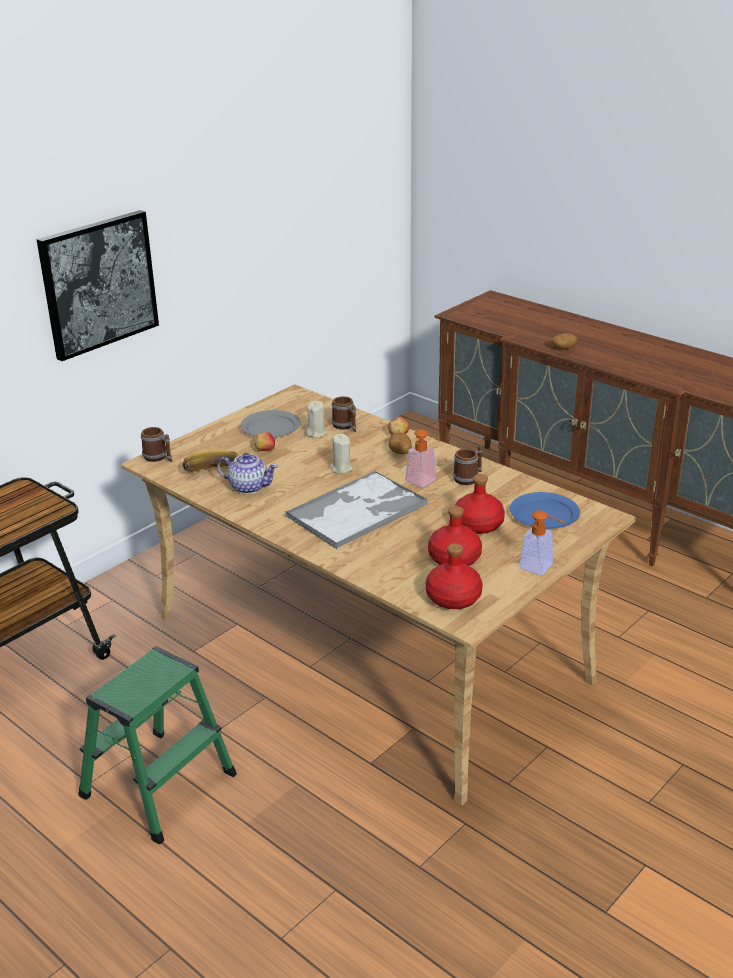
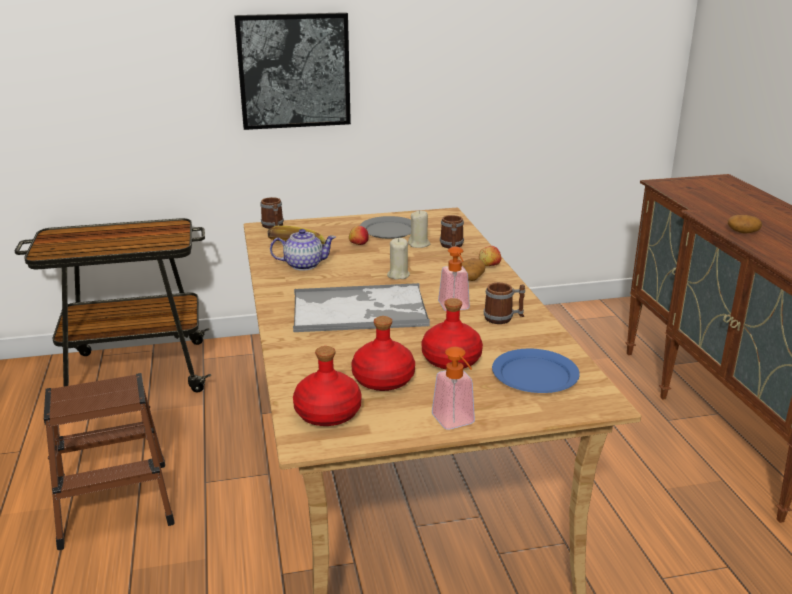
camera: 35 degrees right, 5 degrees down
(158, 784) = (115, 502): green step ladder -> brown step ladder
(248, 487) = (303, 265): teapot -> teapot turned 60 degrees counterclockwise

